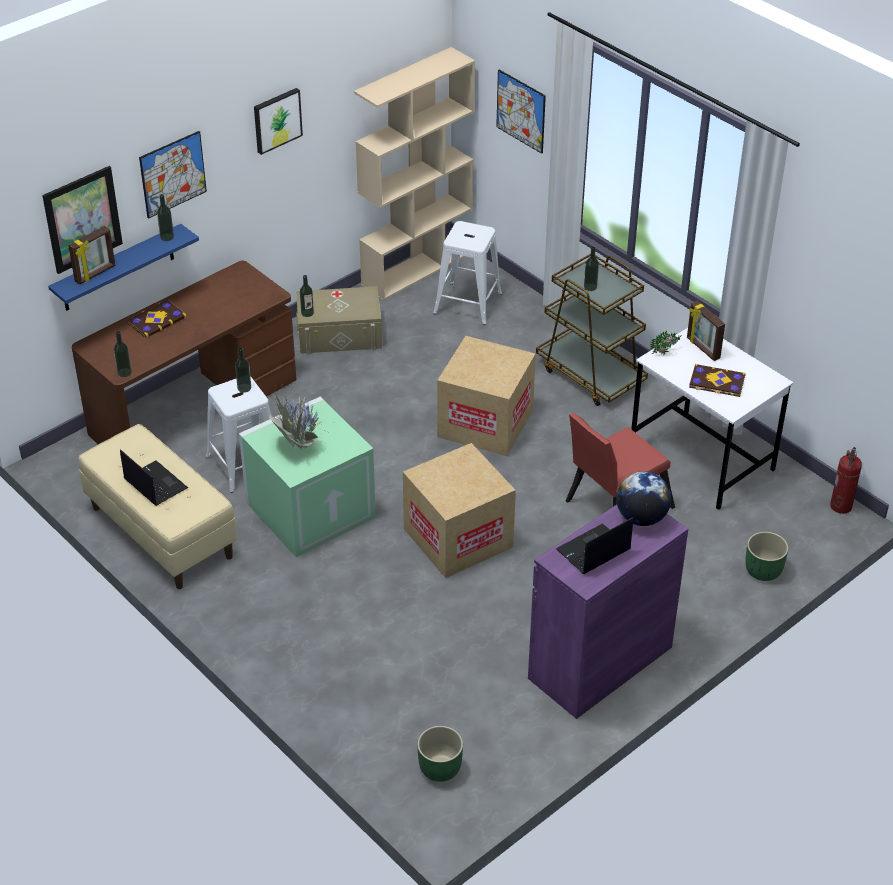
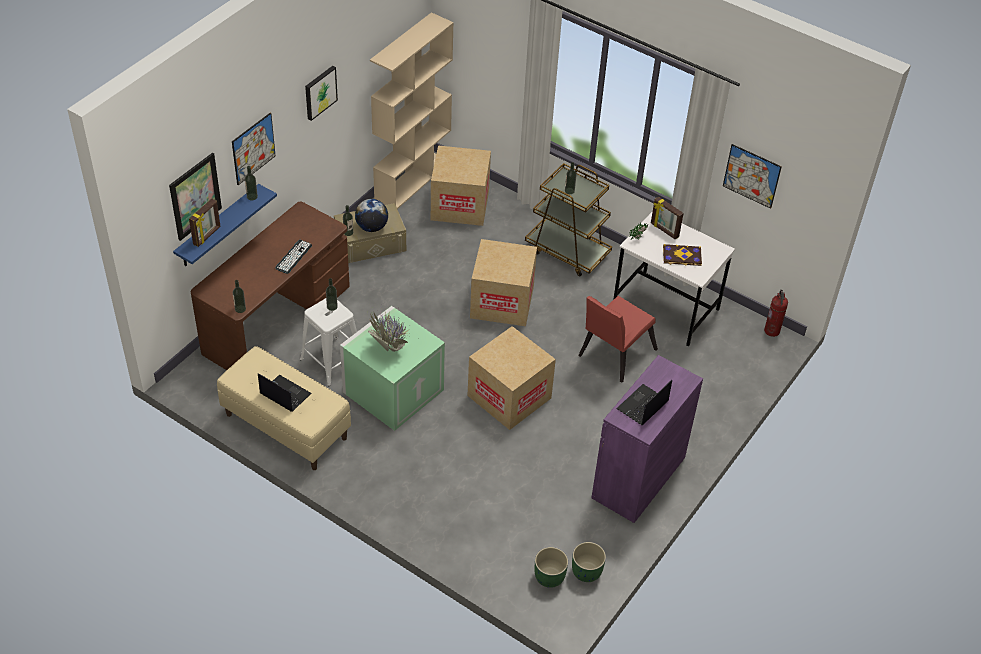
camera: 15 degrees left, 5 degrees up
(156, 320) = (250, 261): book -> none
(211, 322) = (293, 257): none -> keyboard
(468, 303) = (460, 205): white stool -> cardboard box
(521, 111) = (494, 59): picture -> picture (751, 176)
(641, 518) = (668, 375): globe -> globe (371, 227)
(763, 571) = (732, 389): green planter -> green planter (586, 572)

